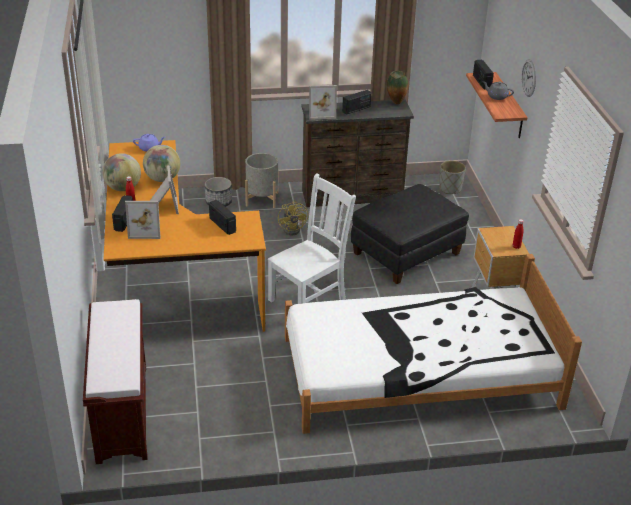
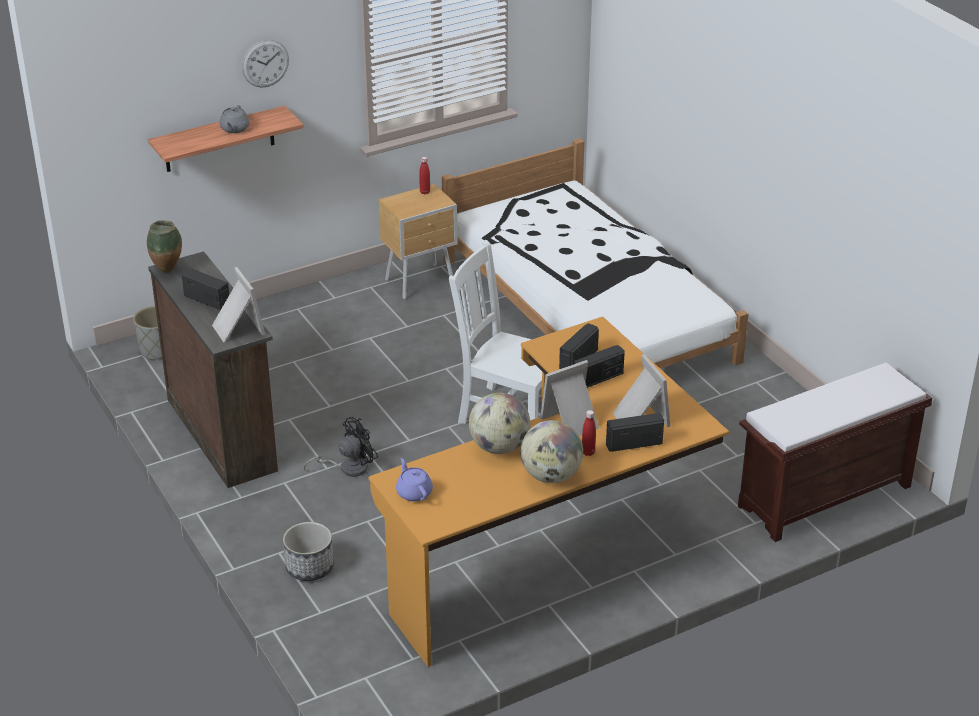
camera: 110 degrees left, 0 degrees up
(262, 199) = (276, 523): grey planter -> none
(294, 229) = (348, 467): yellow fan -> black fan
(407, 254) = (355, 358): black ottoman -> none
(481, 82) = (192, 144): radio -> radio (598, 379)

